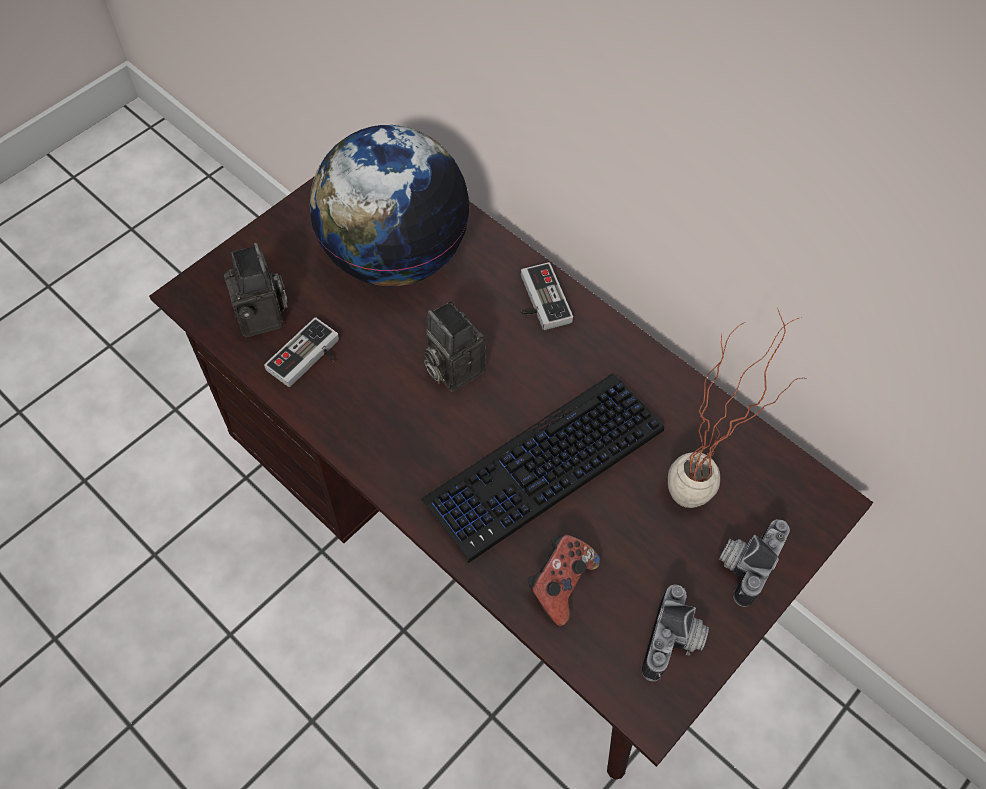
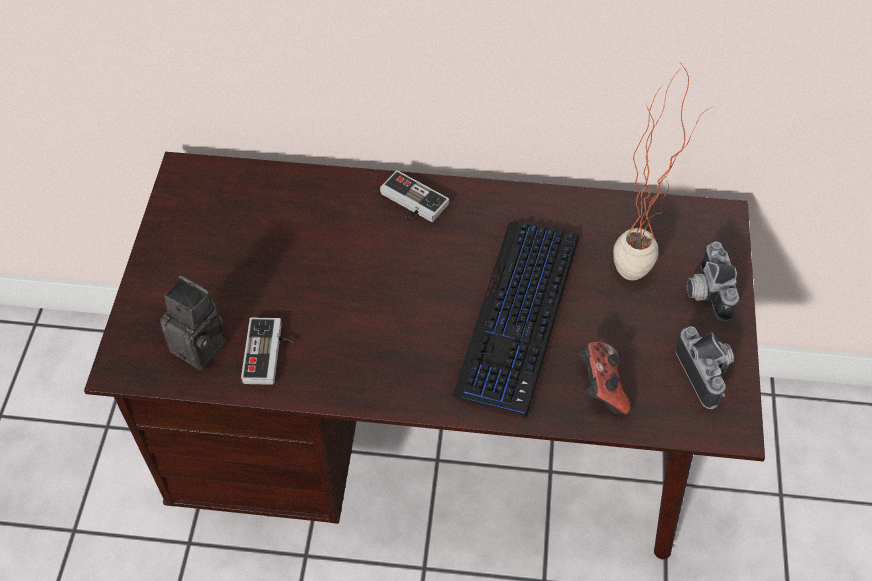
camera: 35 degrees left, 5 degrees down
(394, 255) = (267, 236): globe -> none
(451, 367) = (388, 290): camera -> none

